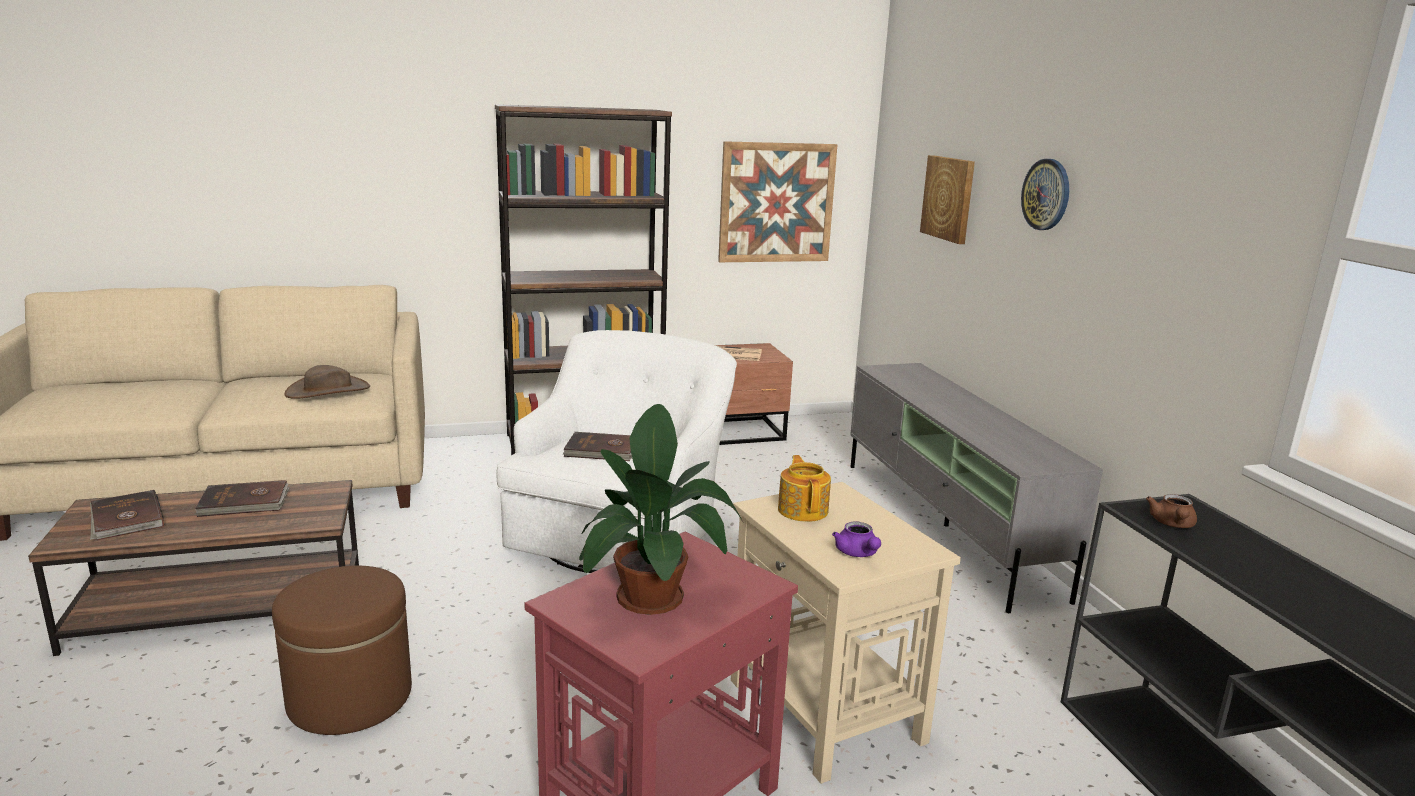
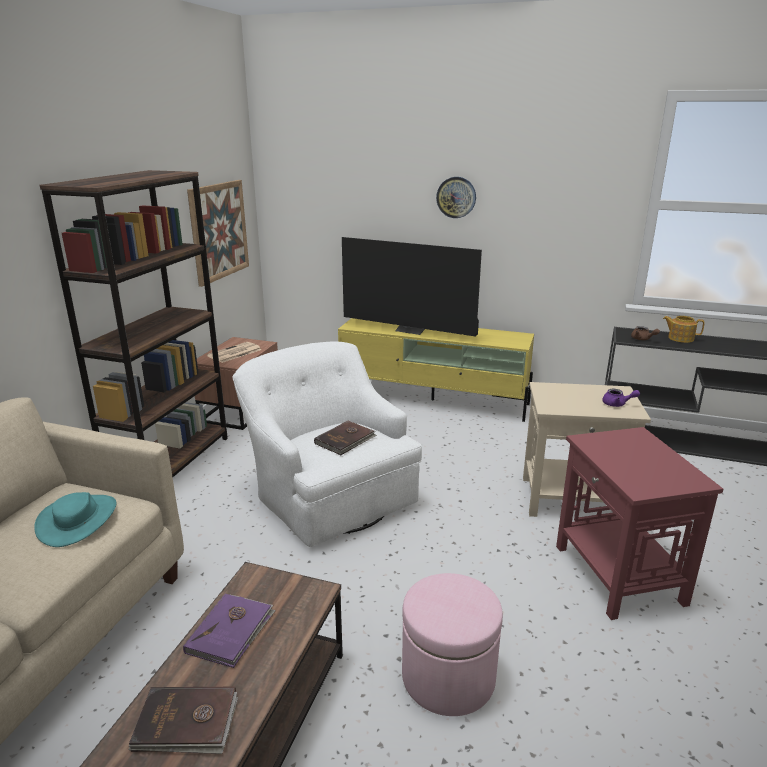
camera: 55 degrees left, 5 degrees up
(244, 503) = (231, 632): brown book -> purple book
(328, 391) = (78, 520): brown hat -> turquoise hat
(350, 697) = (448, 677): brown ottoman -> pink ottoman
(654, 593) = (639, 462): potted plant -> none
(803, 510) = (559, 400): teapot -> teapot (680, 338)
(933, 397) = (411, 330): none -> television
(946, 526) = (433, 400): grey tv stand -> yellow tv stand
(949, 198) = (358, 207): picture -> none

